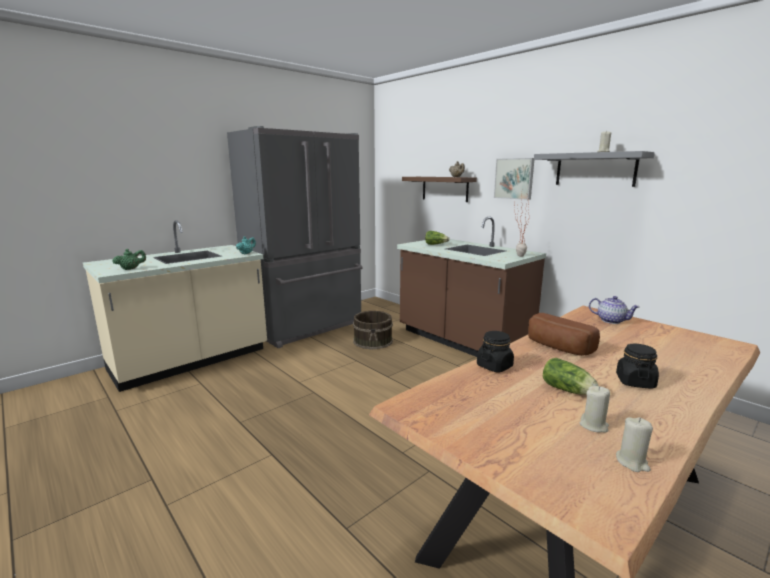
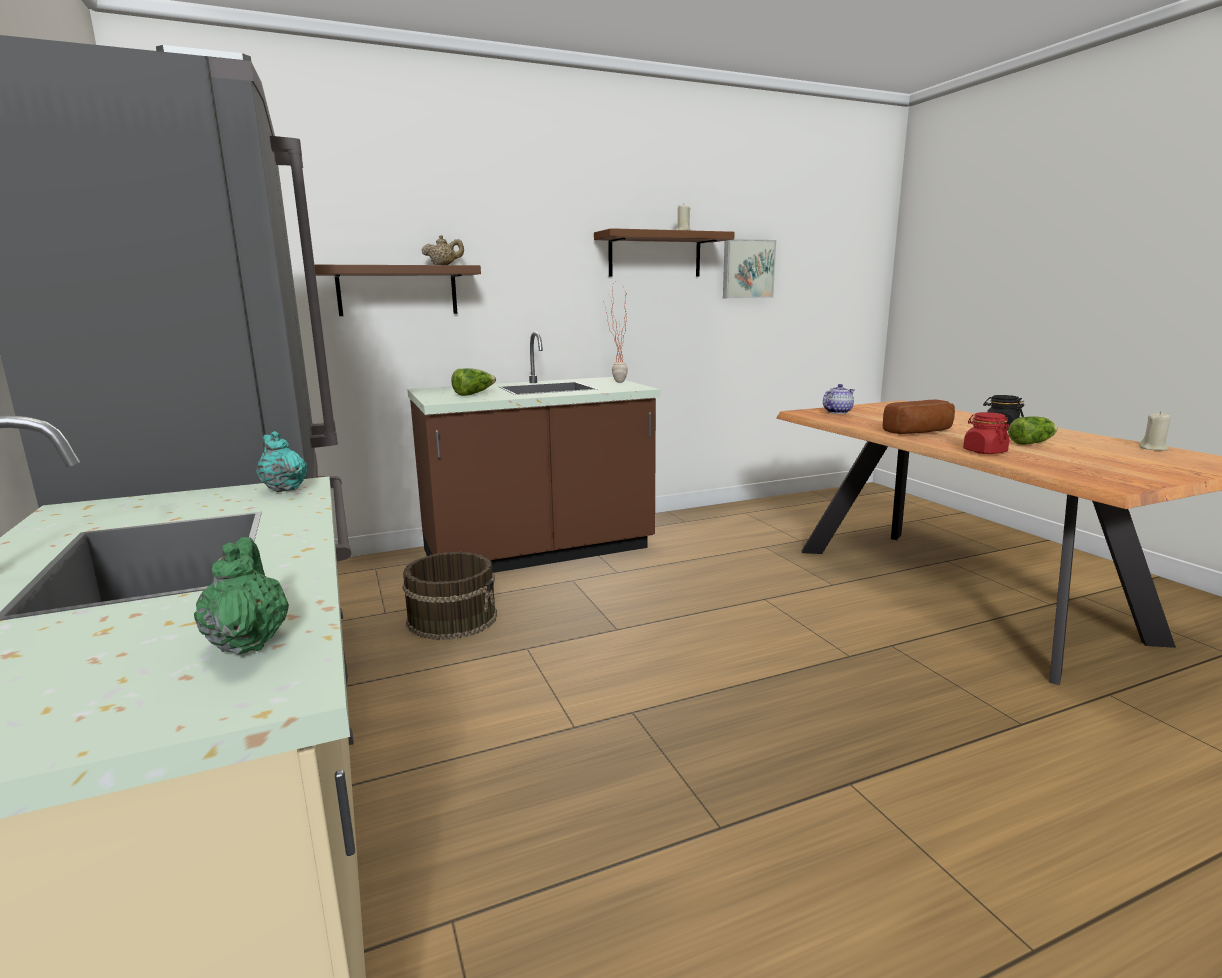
camera: 70 degrees left, 0 degrees up
(494, 366) = (984, 452): black jar -> red jar
(514, 178) = (543, 268): picture -> picture (747, 269)
(594, 426) = (1100, 447): beige candle -> none
(595, 169) = (655, 255): grey shelf -> brown shelf

